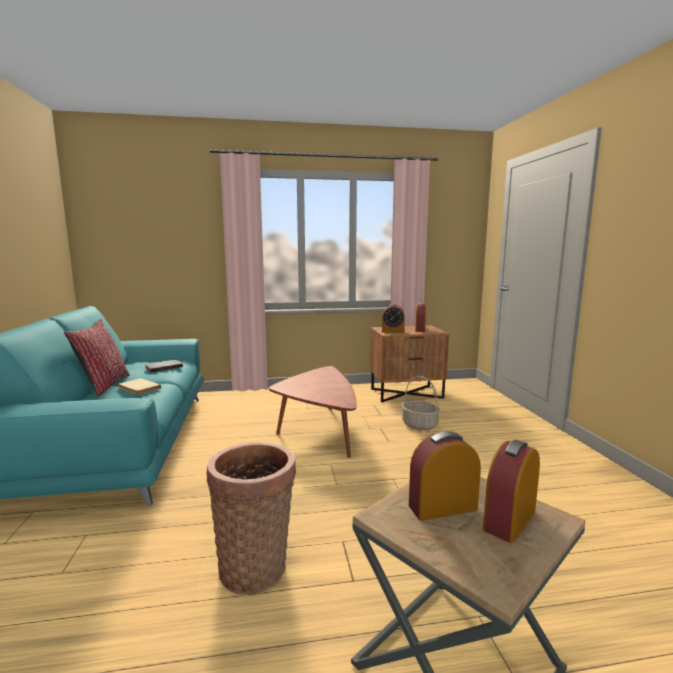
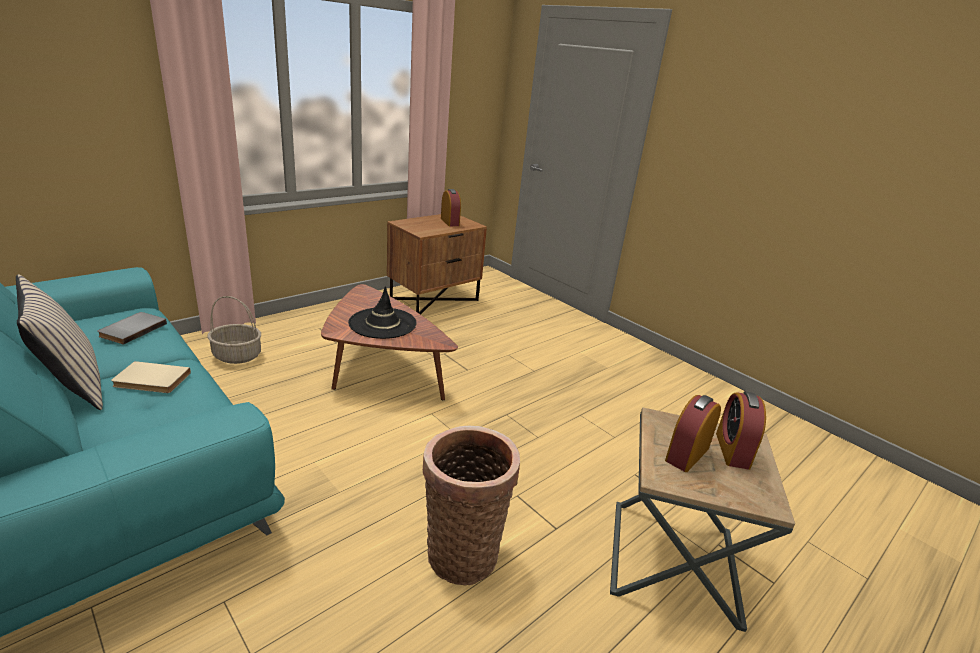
camera: 35 degrees left, 15 degrees up
(103, 385) = (72, 387): red pillow -> beige pillow
(316, 387) = (382, 323): none -> black hat
(393, 331) = (424, 229): alarm clock -> none
(419, 425) = (480, 341): basket -> basket (236, 356)

